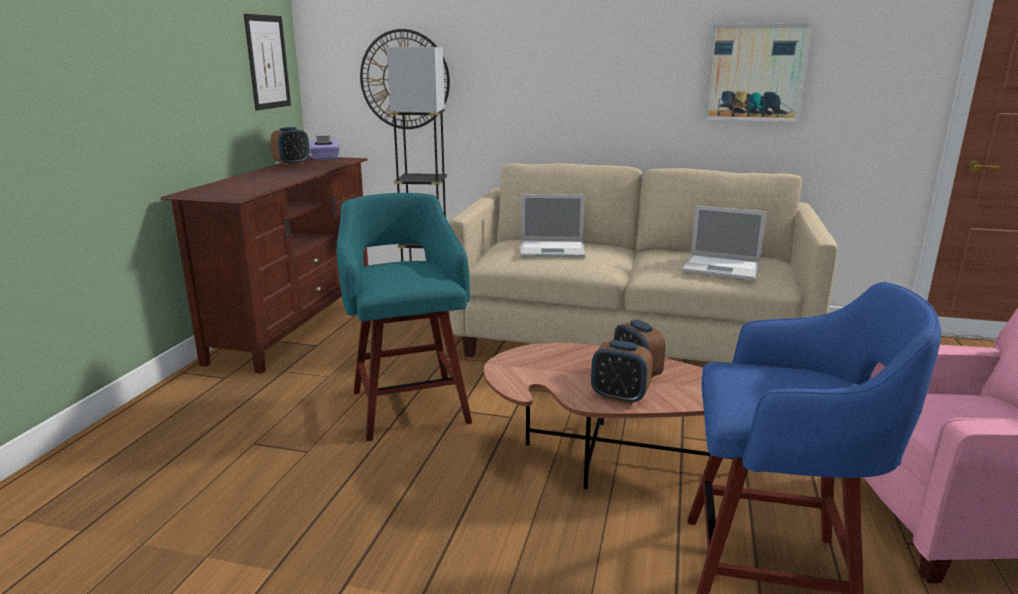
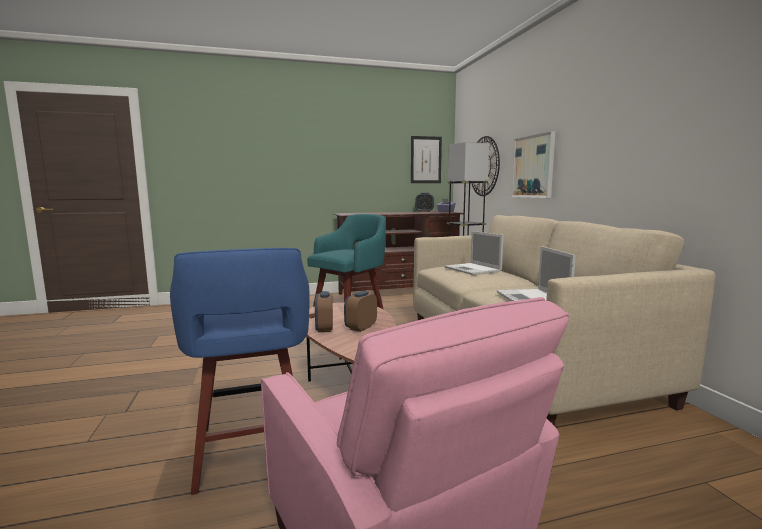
camera: 60 degrees right, 10 degrees down
(755, 73) = (675, 134): picture -> picture (533, 166)

